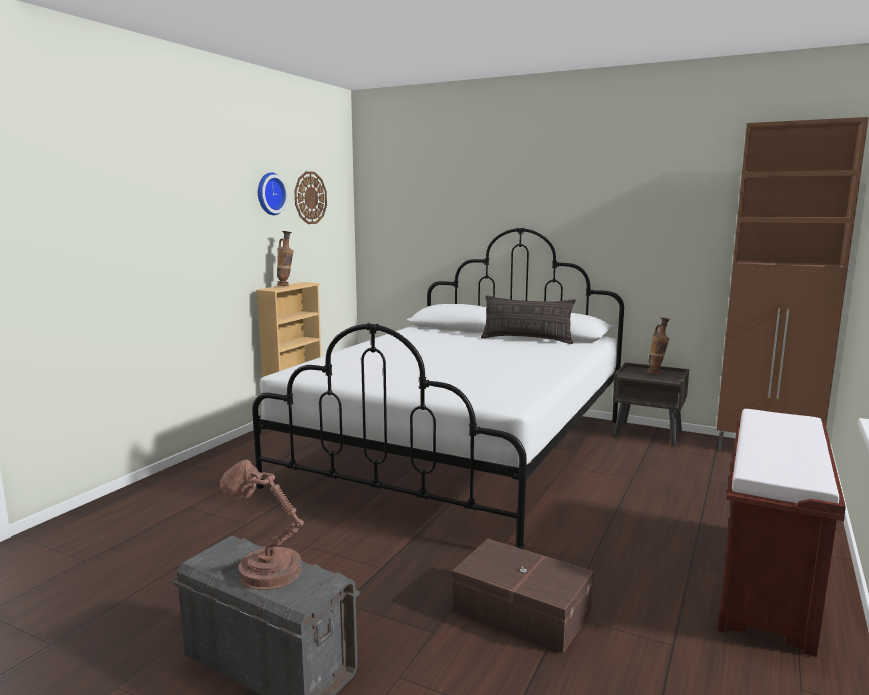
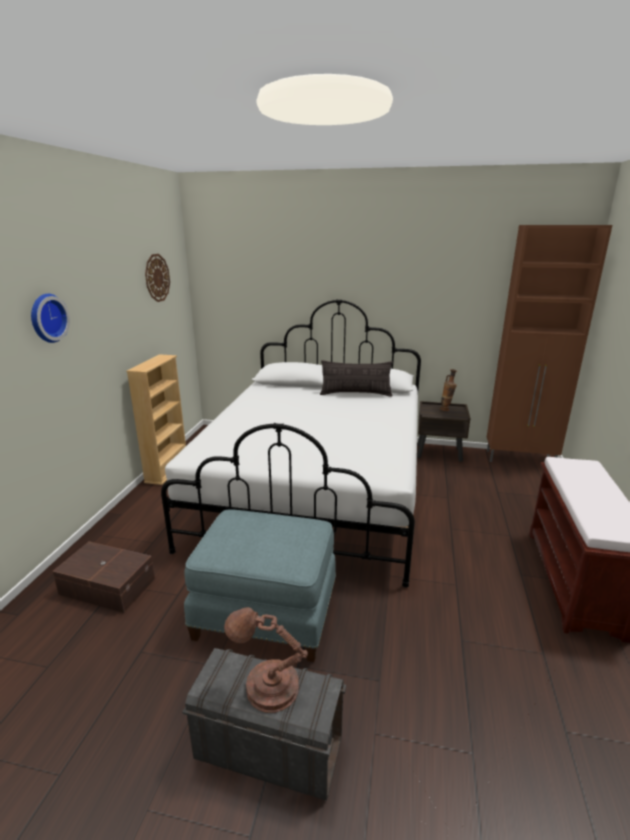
camera: 15 degrees left, 10 degrees up
(269, 194) = (126, 281): wall clock -> wall clock (46, 318)
(286, 286) = (150, 362): vase -> none
(336, 552) = (266, 611): none -> blue ottoman
(521, 609) = (430, 642): brown storage box -> brown storage box (108, 585)

